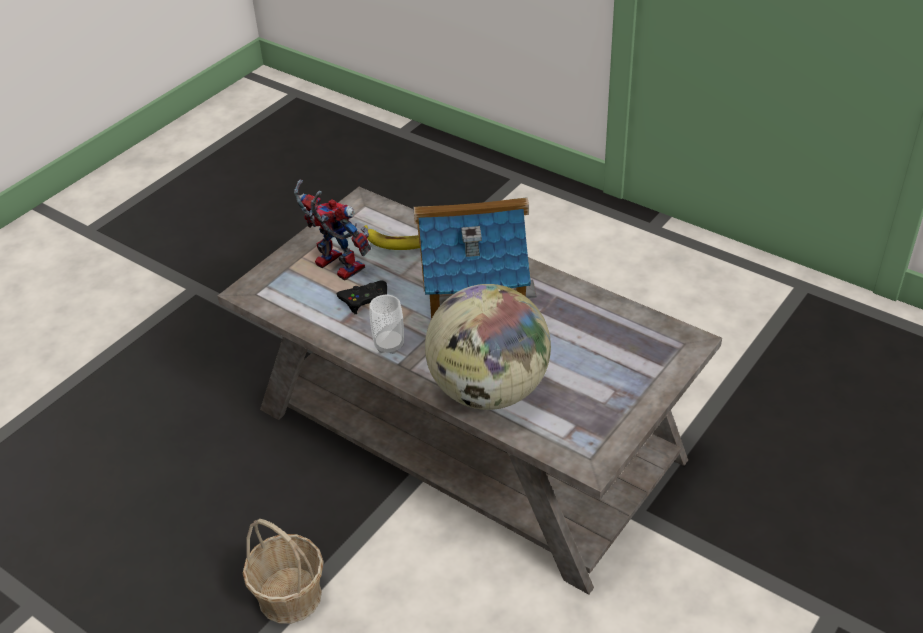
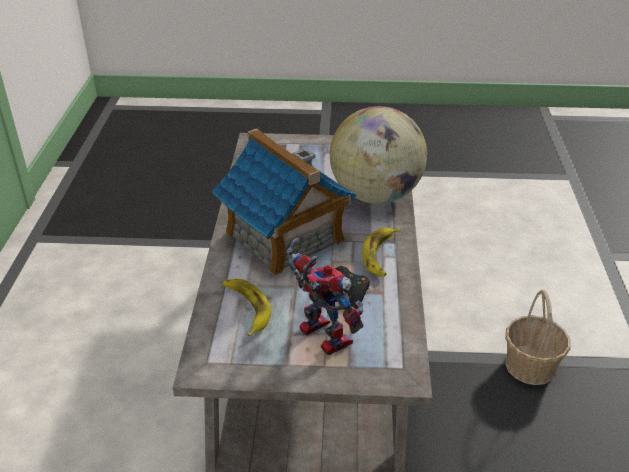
camera: 125 degrees left, 5 degrees down
(333, 266) = (318, 335): toy robot -> toy robot turned 135 degrees clockwise
(389, 345) = (381, 255): cup -> banana

